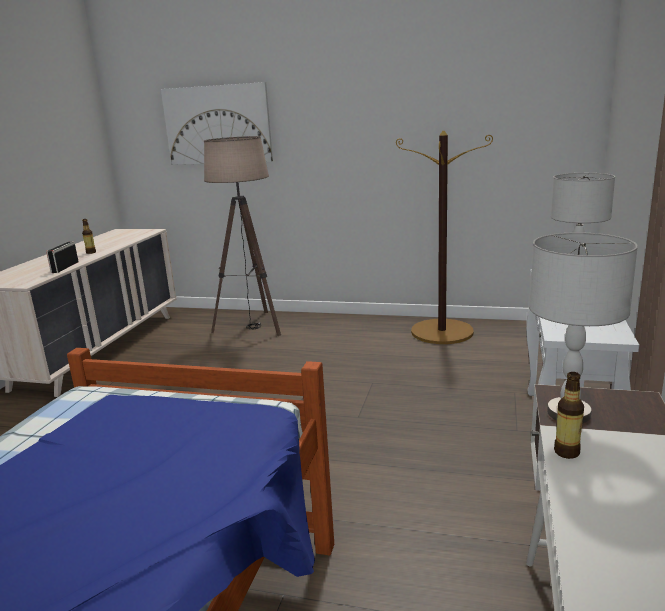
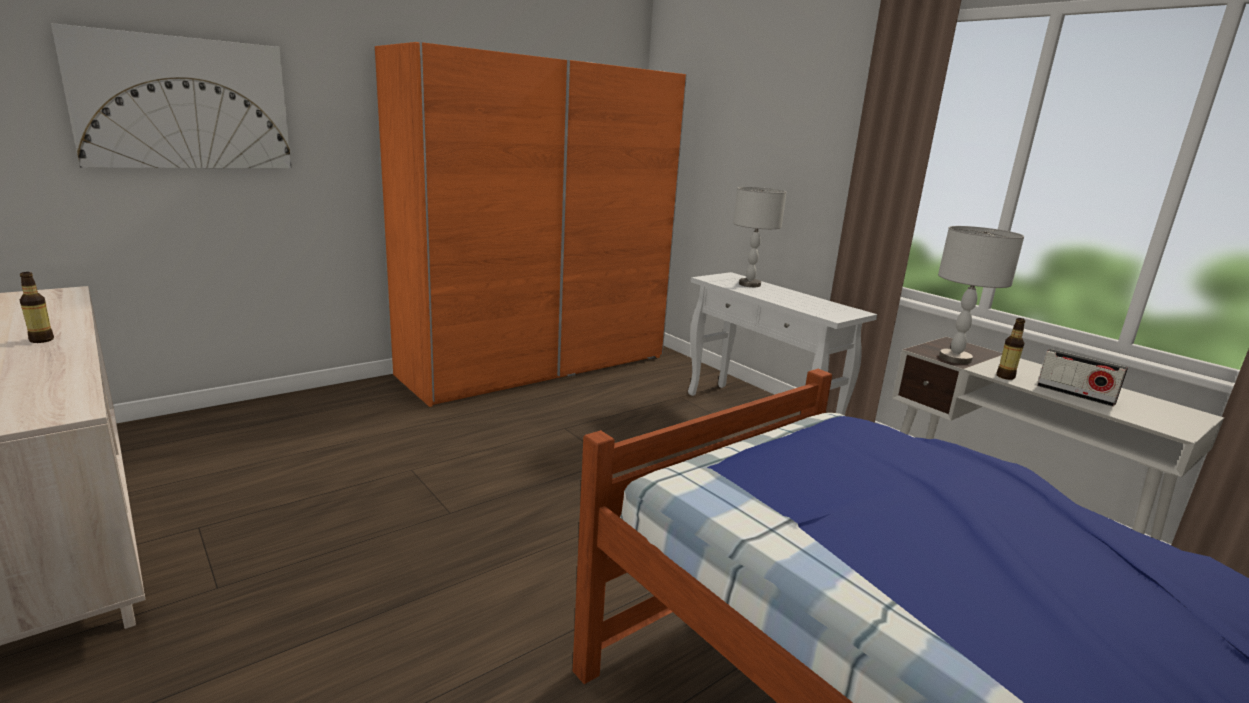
camera: 55 degrees left, 0 degrees up
(65, 267) = (71, 371): radio -> radio (1075, 394)
(252, 326) = (299, 417): floor lamp -> none
(442, 332) = (536, 365): brown clothes rack -> orange wardrobe

